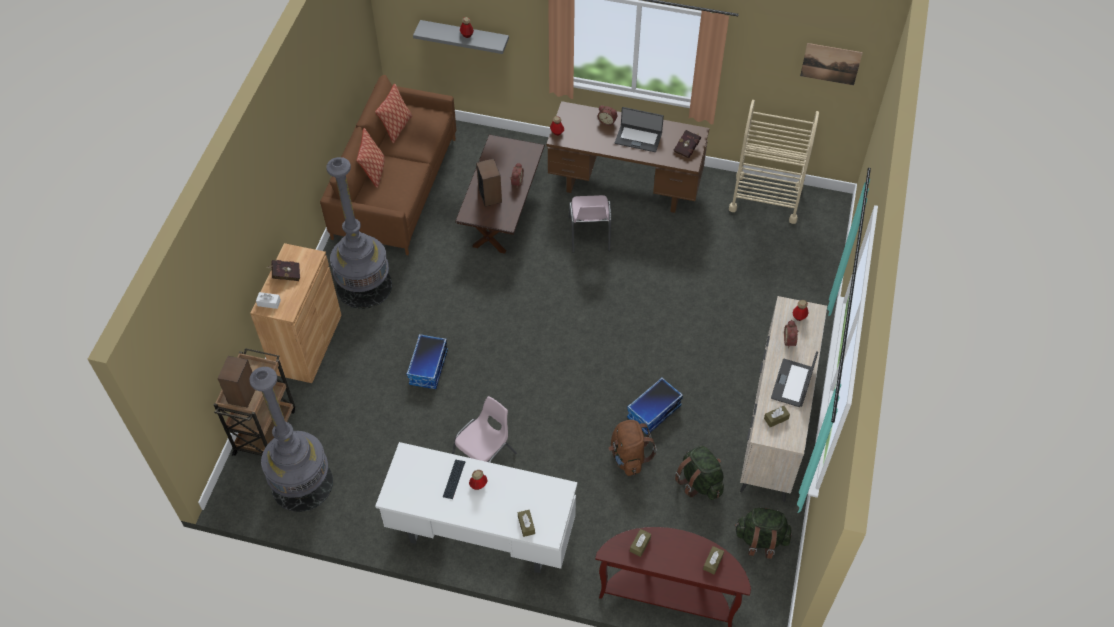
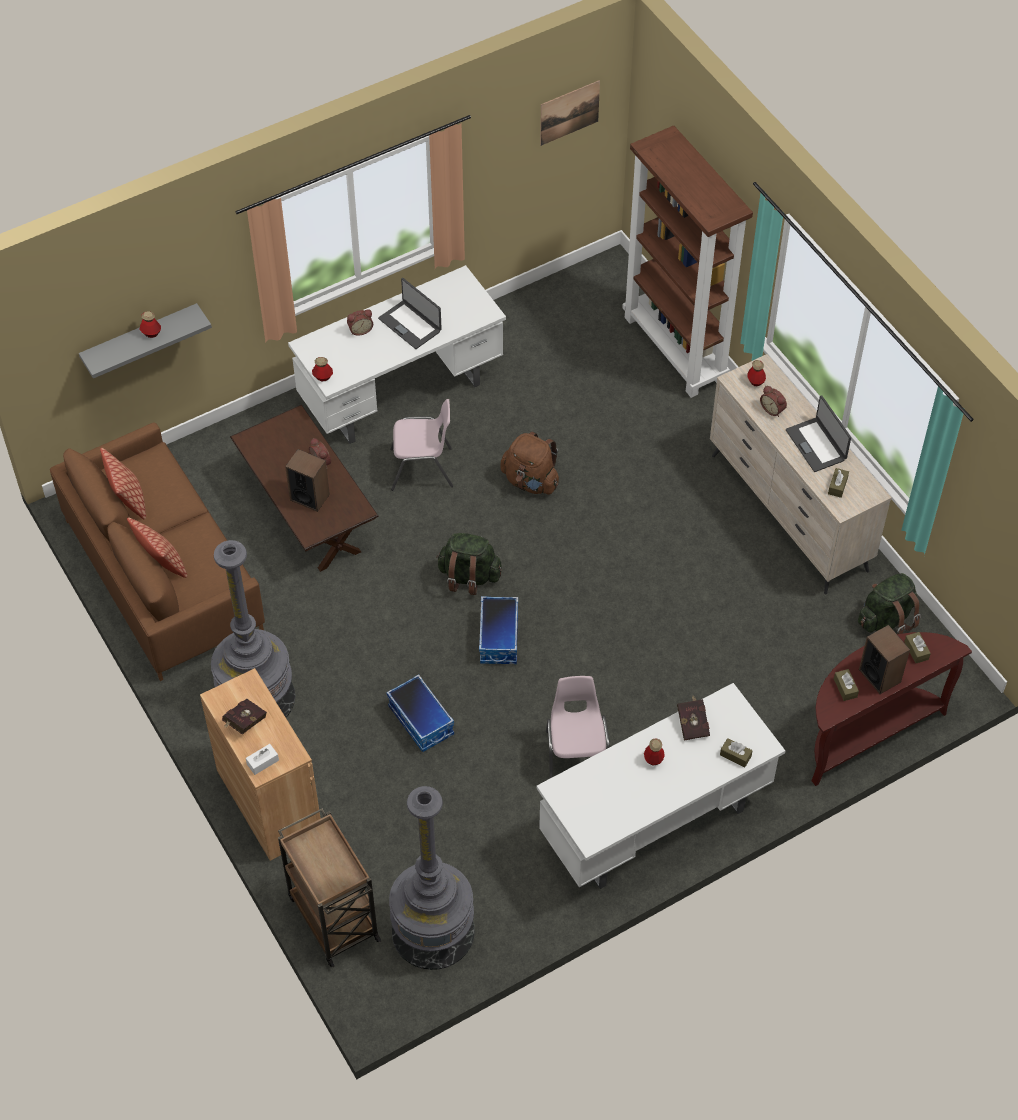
camera: 45 degrees left, 0 degrees up
(243, 394) = (331, 874): speaker -> speaker (880, 675)
(454, 479) = (627, 773): keyboard -> none
(589, 234) = (422, 468): pink chair -> pink chair turned 45 degrees counterclockwise
(625, 186) = (401, 394): brown desk -> white desk
(628, 456) = (700, 644): brown backpack -> brown backpack (530, 481)
(638, 138) = (410, 324): laptop -> laptop turned 75 degrees clockwise
(654, 412) = (676, 587): storage box -> storage box (499, 638)
(687, 148) = (469, 300): red book -> red book (692, 723)
(699, 482) = (783, 614): green backpack -> green backpack (469, 576)
(765, 198) = (548, 307): beige cart -> none
(816, 278) = (675, 349): none -> brown bookcase

